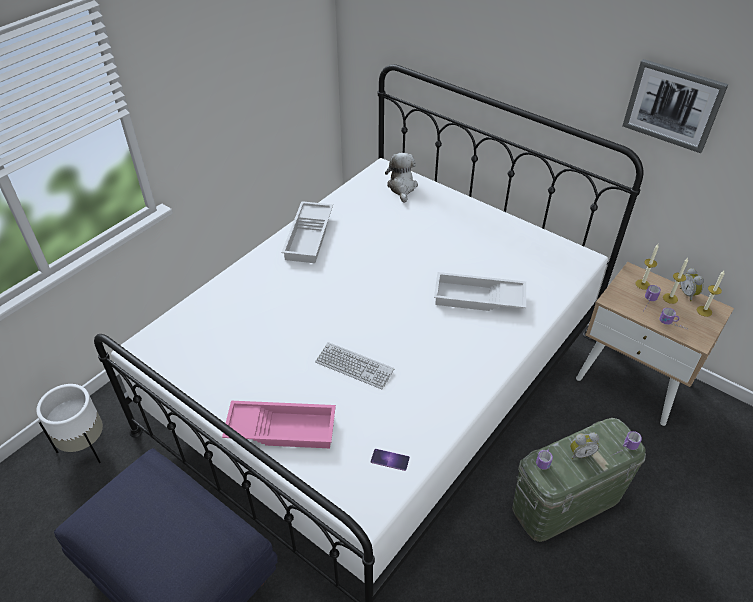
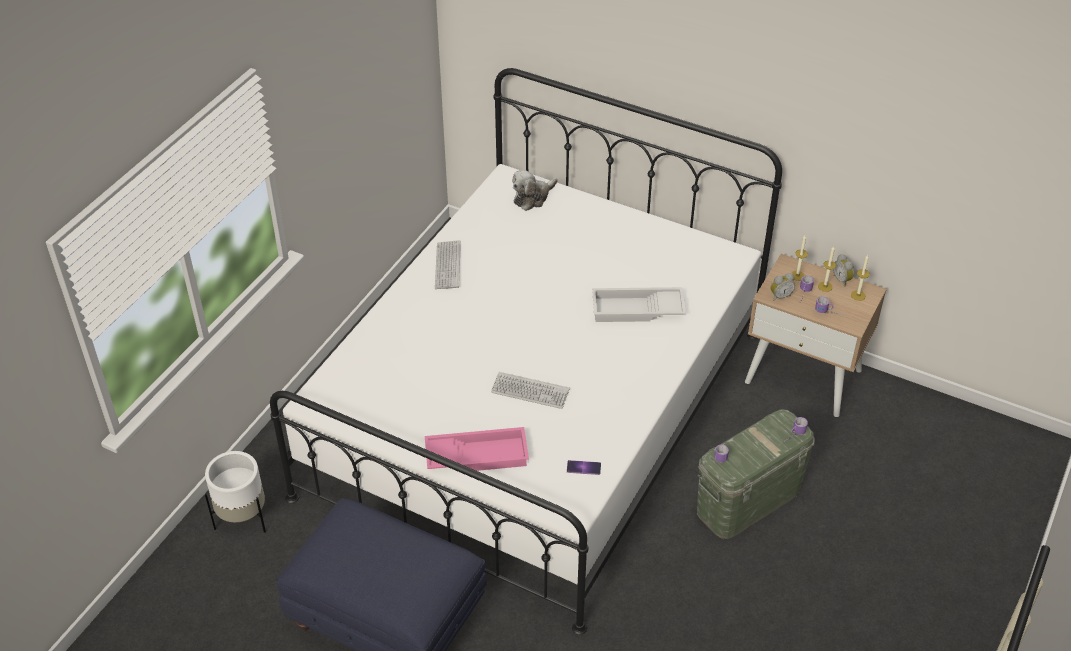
camera: 10 degrees left, 0 degrees up
(310, 236) = (447, 266): white tray -> keyboard
(402, 187) = (532, 197): plush toy -> plush toy turned 120 degrees counterclockwise
(580, 453) = (754, 445): alarm clock -> alarm clock (780, 296)
(673, 105) = (799, 105): picture -> none

